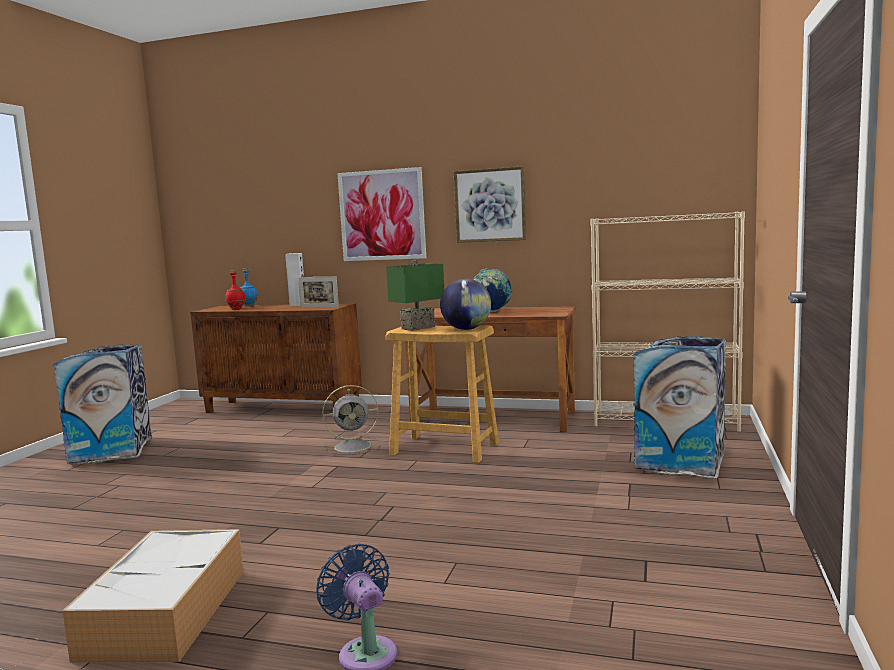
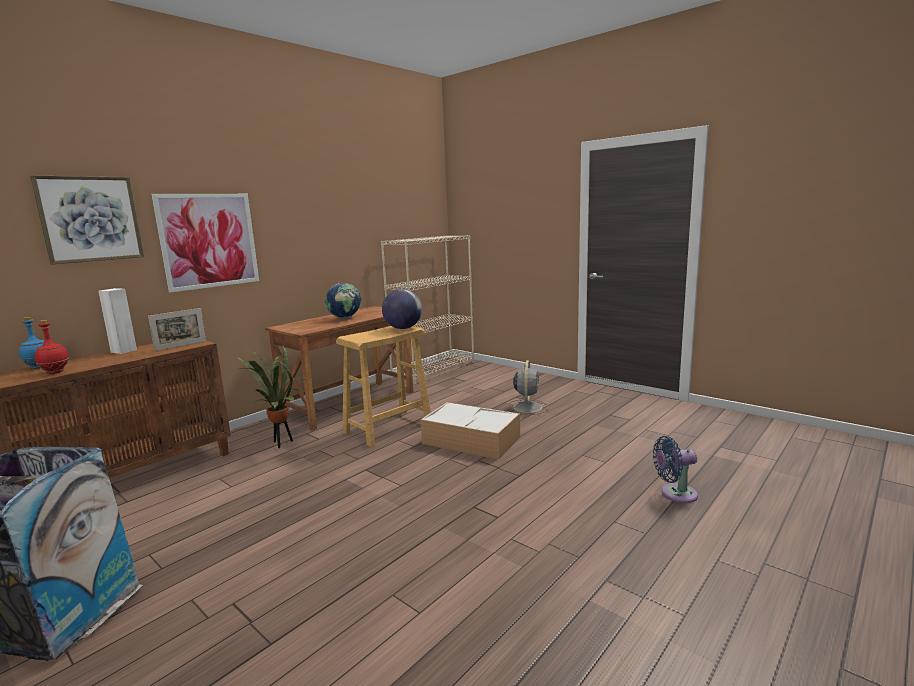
camera: 65 degrees left, 5 degrees up
(165, 613) = (596, 565): storage box -> storage box (472, 440)
(354, 446) = (326, 457): grey fan -> grey fan (527, 407)
(371, 425) = (281, 444): none -> potted plant
(418, 328) = (366, 335): green table lamp -> none
(490, 205) = (308, 231): picture -> picture (90, 219)
(680, 461) = (499, 381): trash can -> none

